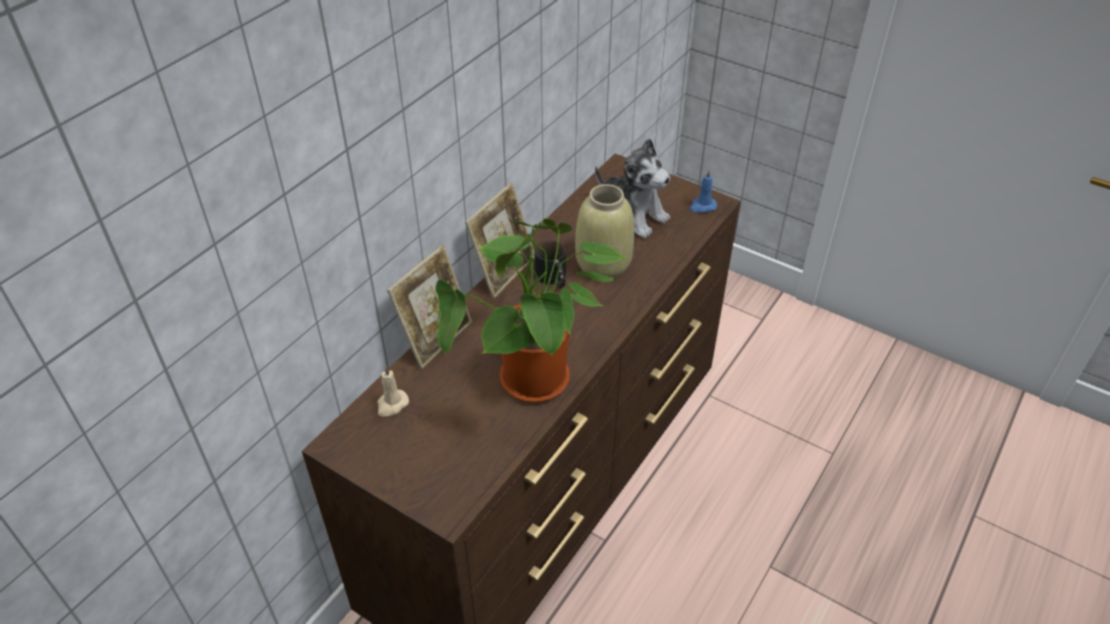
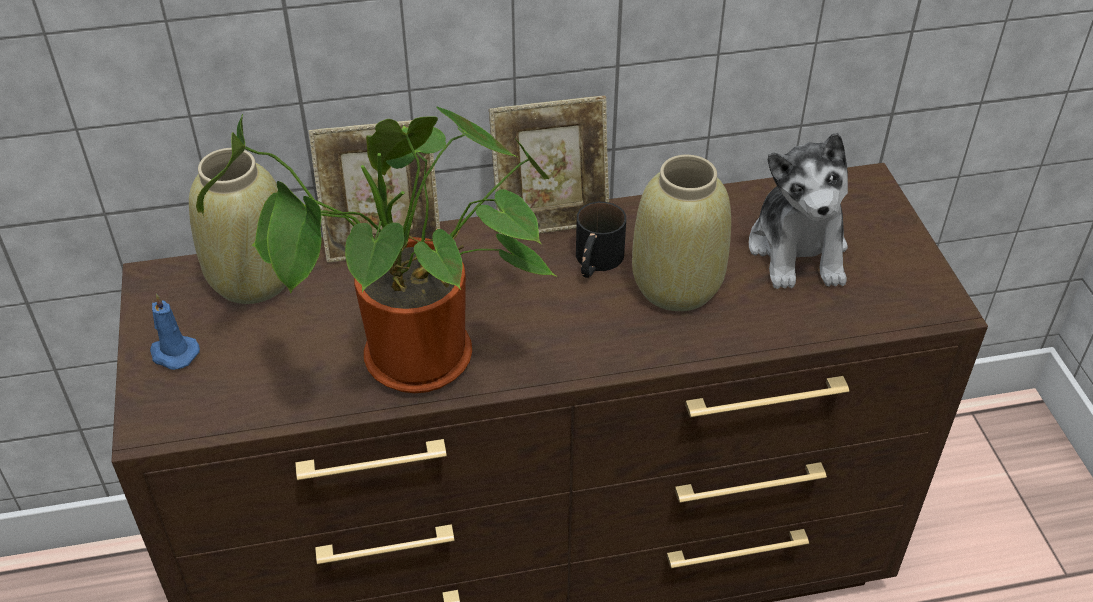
camera: 45 degrees right, 0 degrees up
(392, 404) = (252, 278): beige candle -> beige vase
(702, 206) = (915, 299): blue candle -> blue candle (173, 353)

